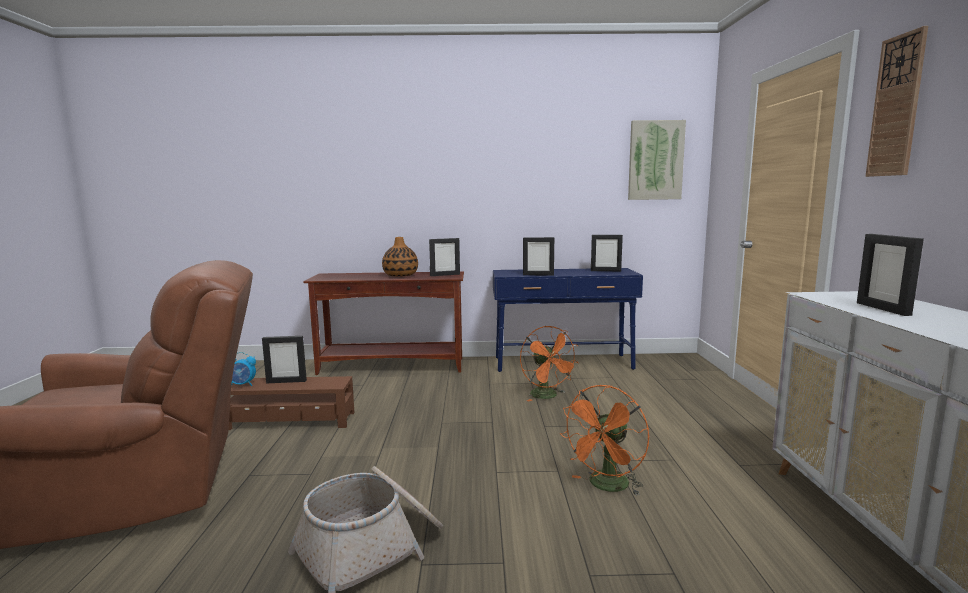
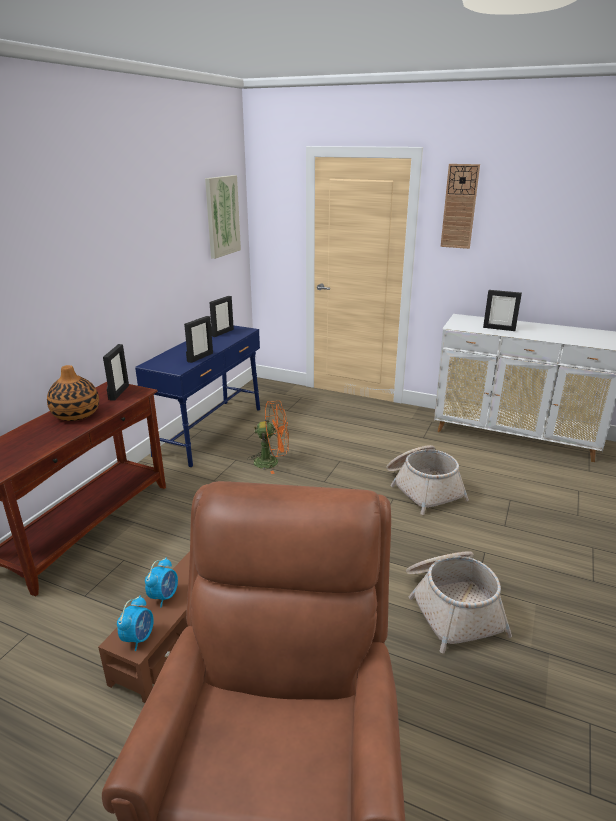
camera: 65 degrees left, 15 degrees up
(286, 381) = (164, 596): picture frame -> alarm clock
(606, 486) = (422, 488): orange fan -> basket

